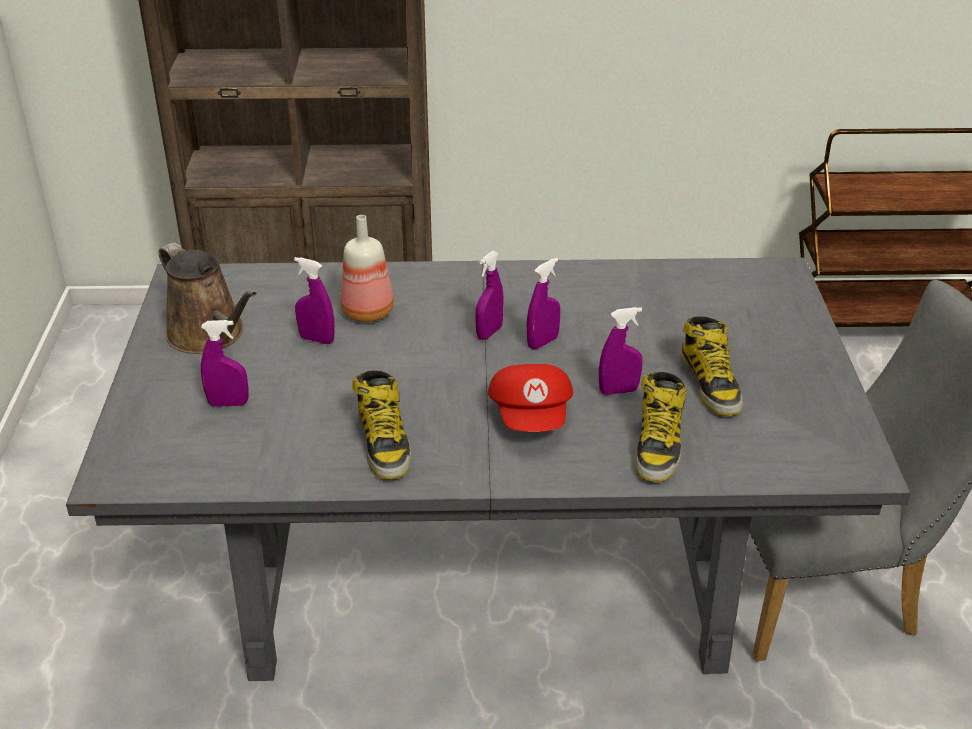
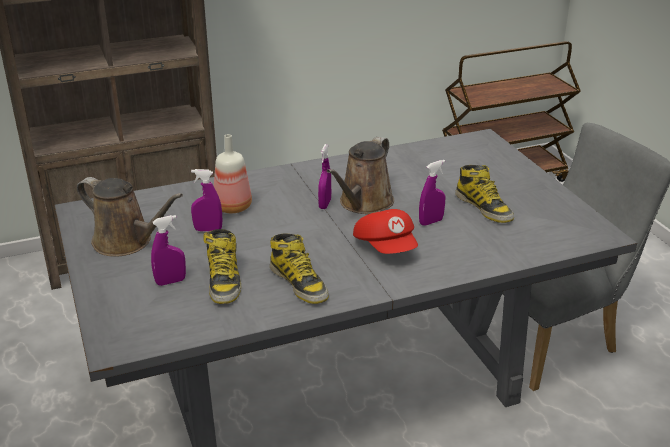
camera: 20 degrees left, 5 degrees down
(542, 342) = (363, 203): purple spray bottle -> brown watering can
(658, 445) = (476, 248): boot -> boot (224, 281)

